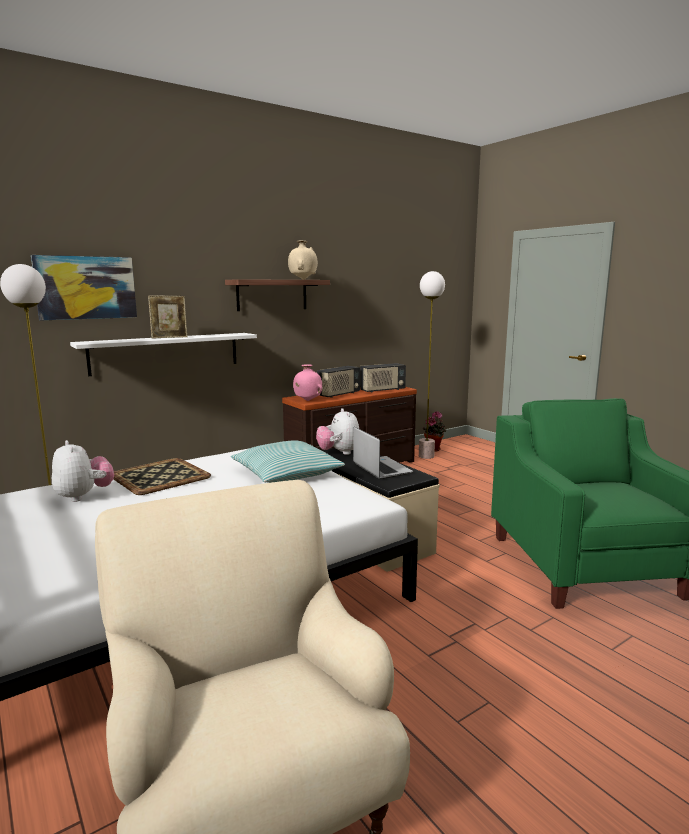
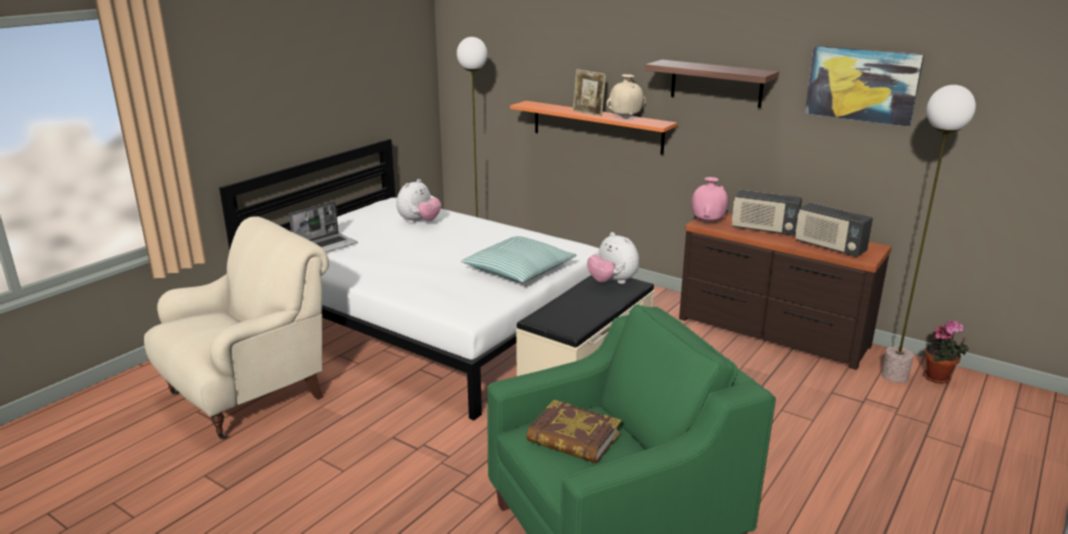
camera: 70 degrees right, 10 degrees up
(86, 287) = (541, 55): picture -> picture (862, 84)
(160, 476) = (475, 231): tray -> none
(166, 353) = (597, 127): white shelf -> orange shelf
(303, 279) = (738, 71): beige vase -> beige vase (625, 118)
(339, 453) = (612, 282): plush toy -> plush toy turned 90 degrees counterclockwise
(380, 468) = (578, 308): laptop -> laptop (326, 246)
(605, 495) = (573, 438): none -> book

